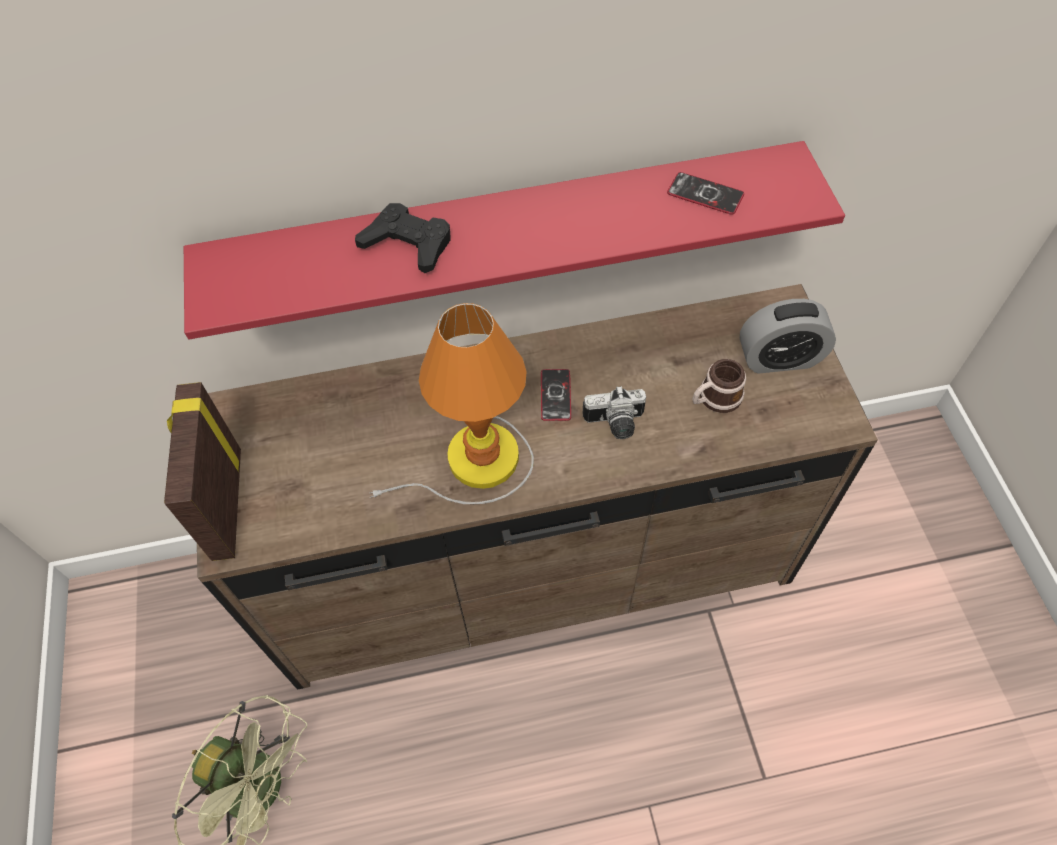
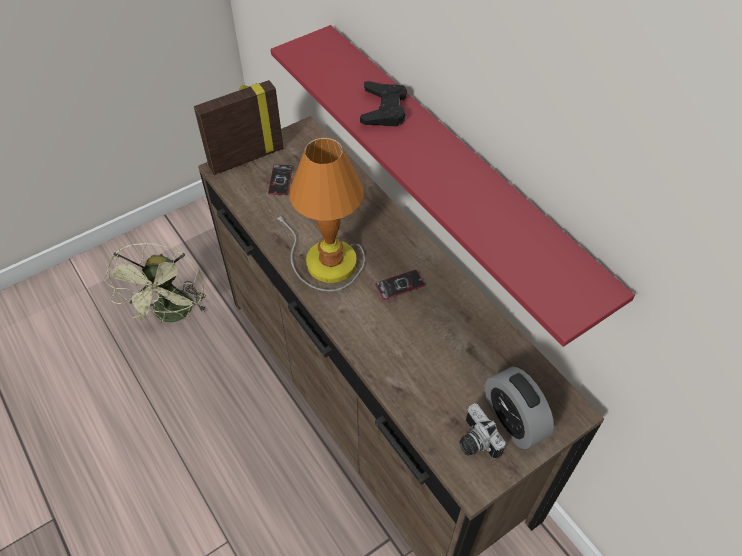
camera: 65 degrees right, 5 degrees down
(615, 424) = (393, 327): camera -> camera (474, 441)
(705, 194) = (526, 245): phone -> phone (280, 180)
(714, 399) = (448, 384): mug -> none

